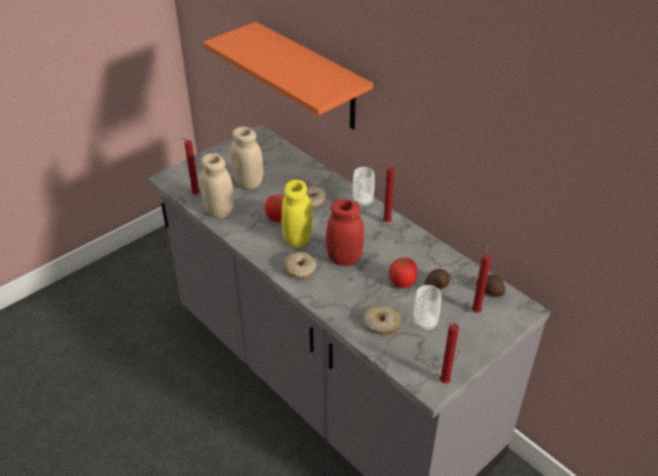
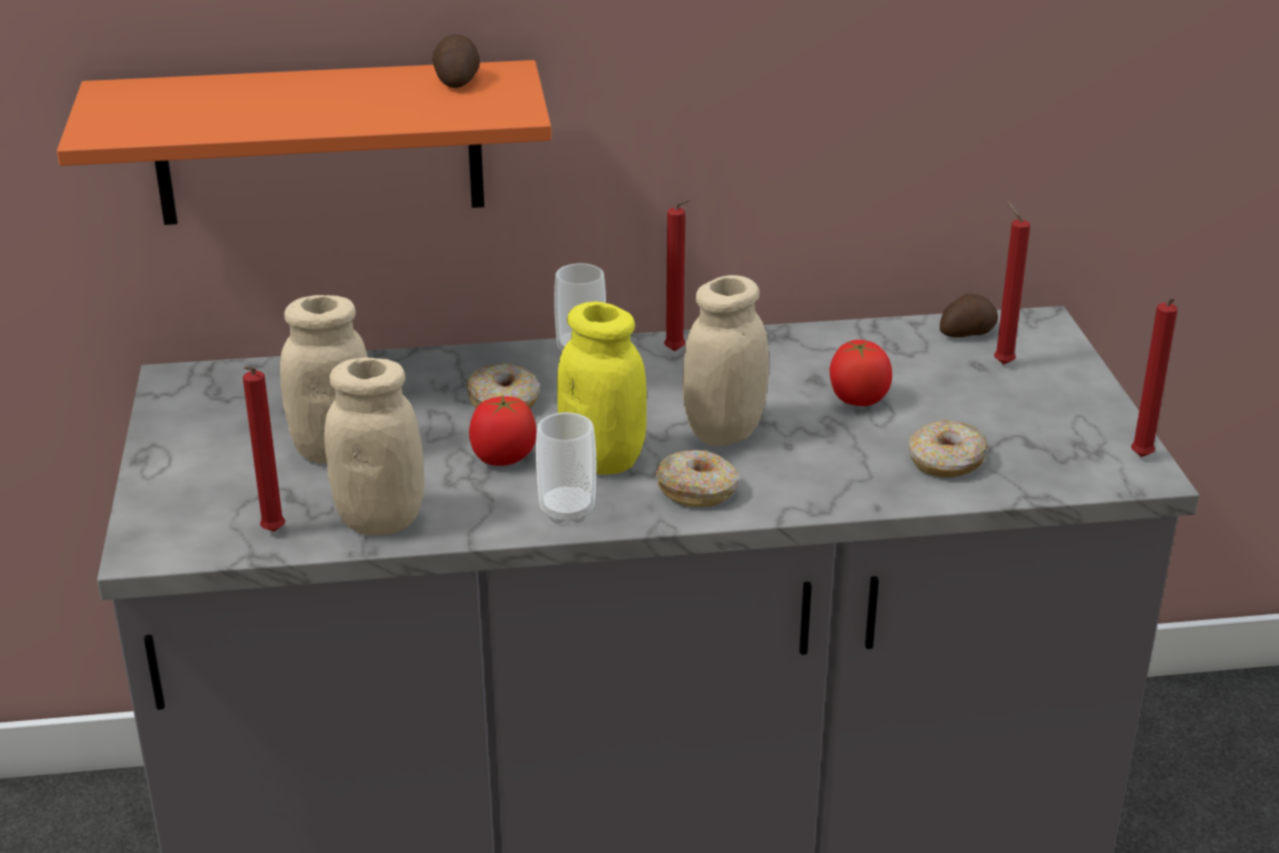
camera: 55 degrees left, 10 degrees down
(344, 259) = (724, 432): red jar -> beige jar
(425, 323) = (984, 419): cup -> cup (567, 511)
(436, 286) = (902, 373): potato -> potato (456, 81)

